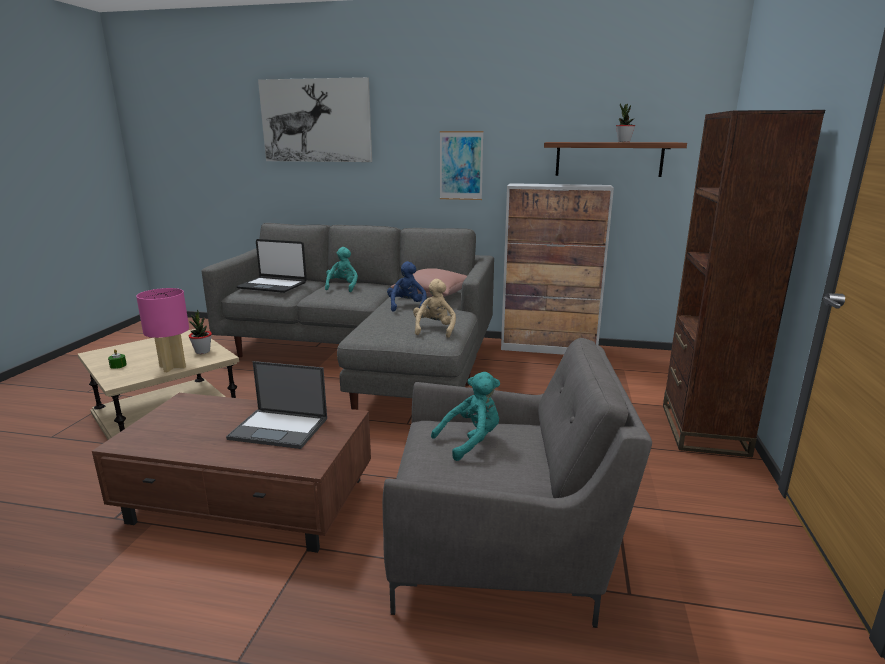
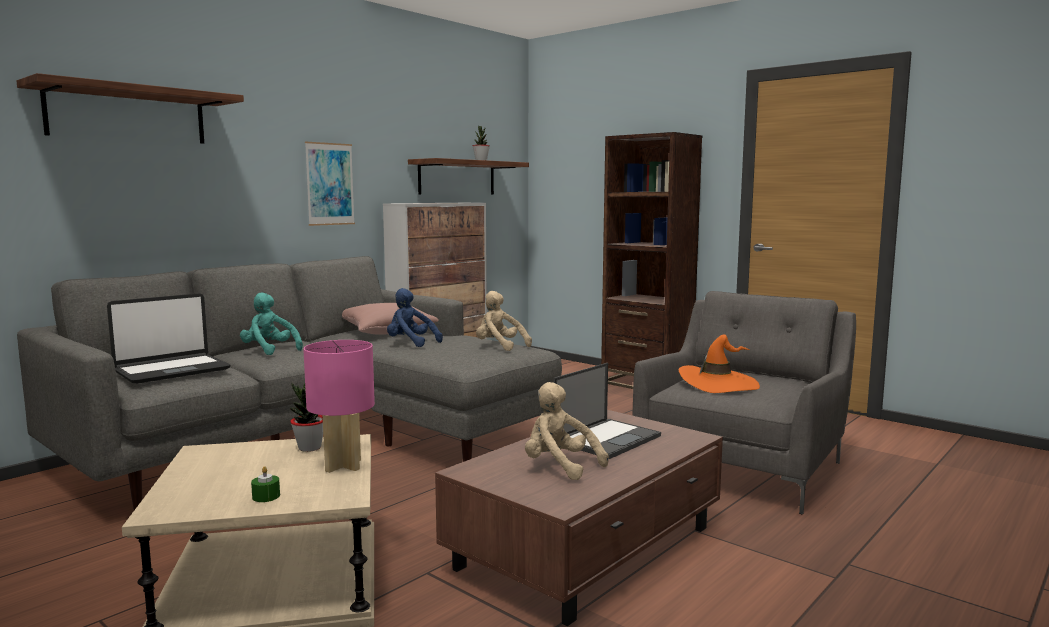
camera: 60 degrees left, 10 degrees down
(202, 426) = (559, 466): none -> beige plush toy
(316, 121) = (128, 115): picture -> shelf
(471, 441) = (718, 384): turquoise plush toy -> orange hat

